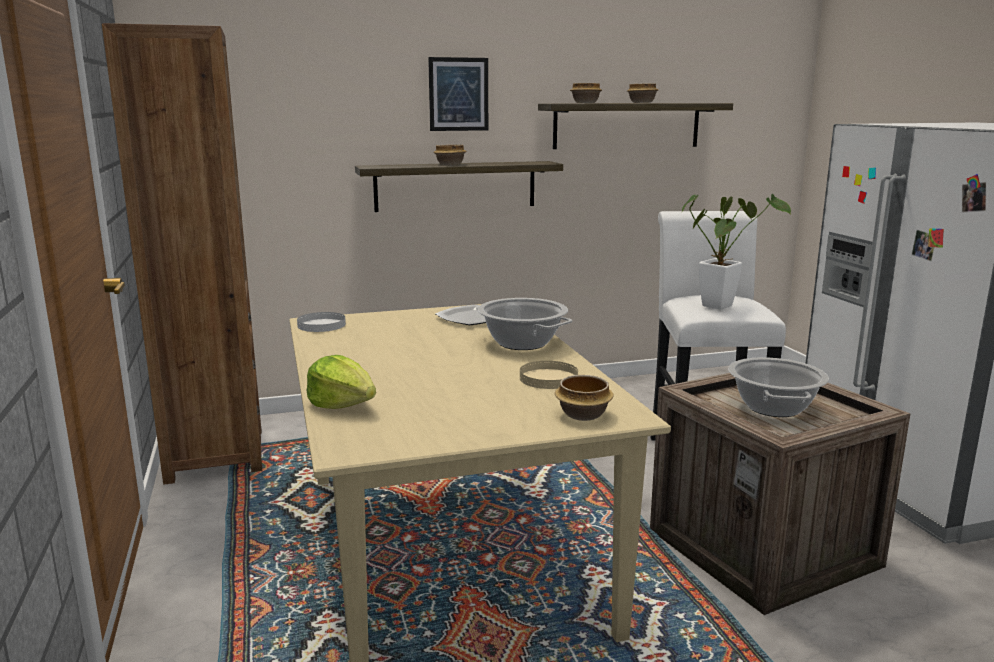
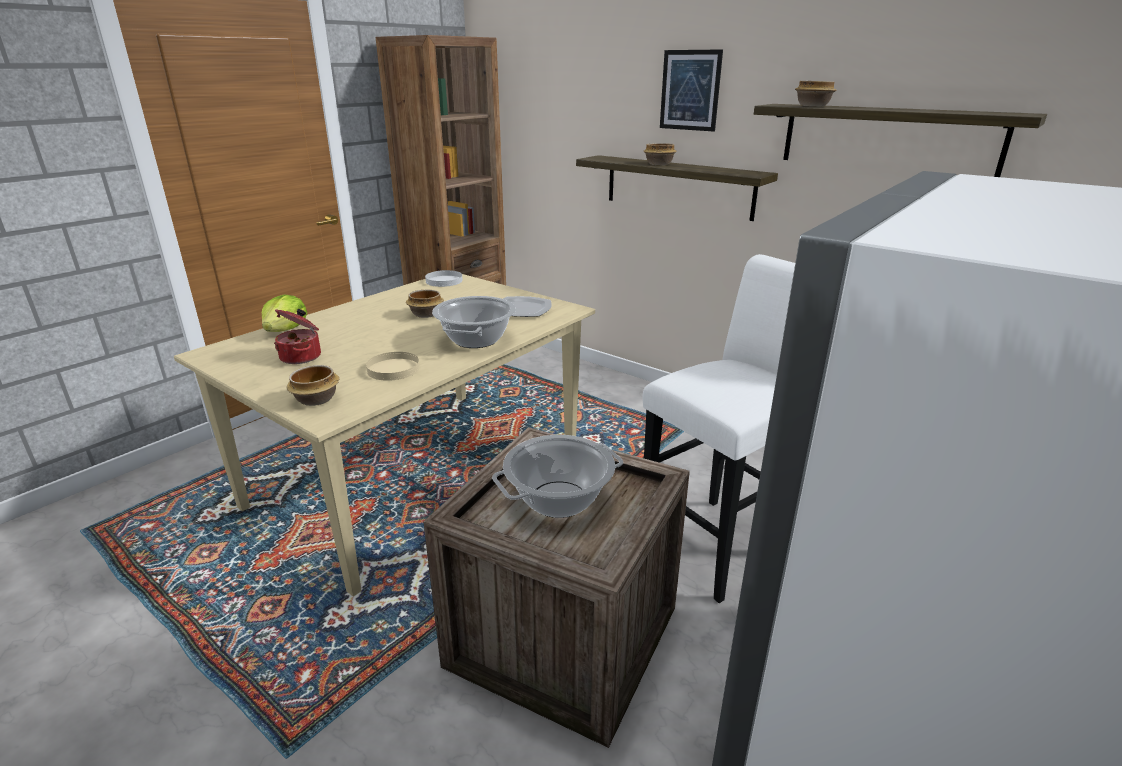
camera: 55 degrees right, 10 degrees up
(449, 407) = (302, 356): none -> cooking pot
(642, 103) = (895, 109): bowl -> bowl (425, 314)
(721, 305) = (720, 383): potted plant -> none

